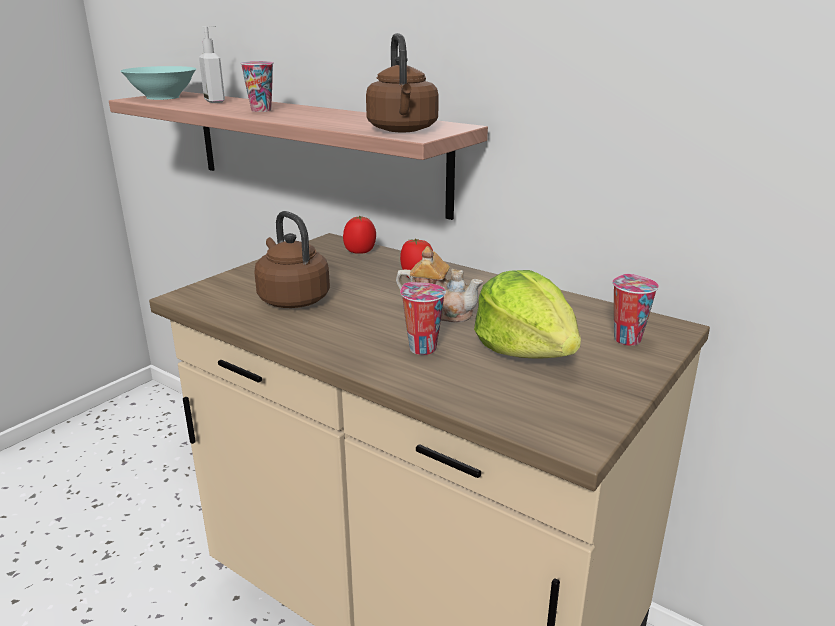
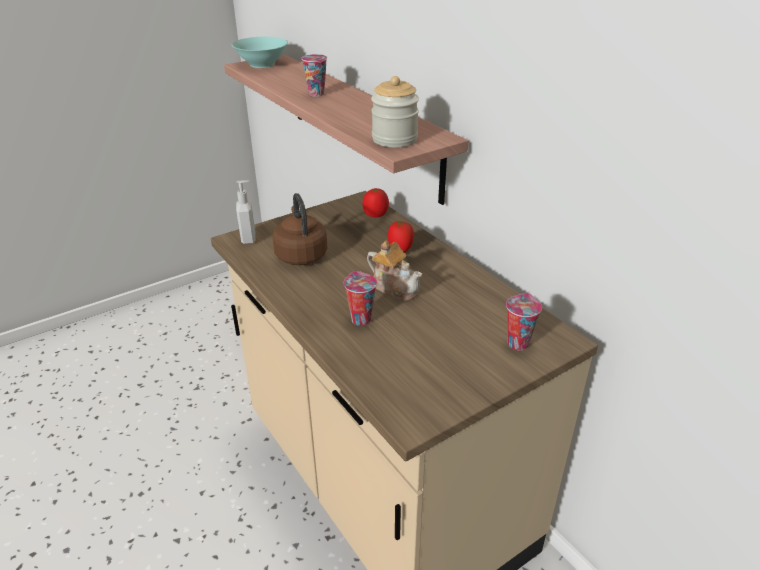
camera: 20 degrees right, 10 degrees up
(215, 101) = (294, 75): soap dispenser -> soap dispenser (249, 238)
(403, 130) = (394, 139): brown kettle -> jar
(526, 349) = (433, 336): lettuce -> none

